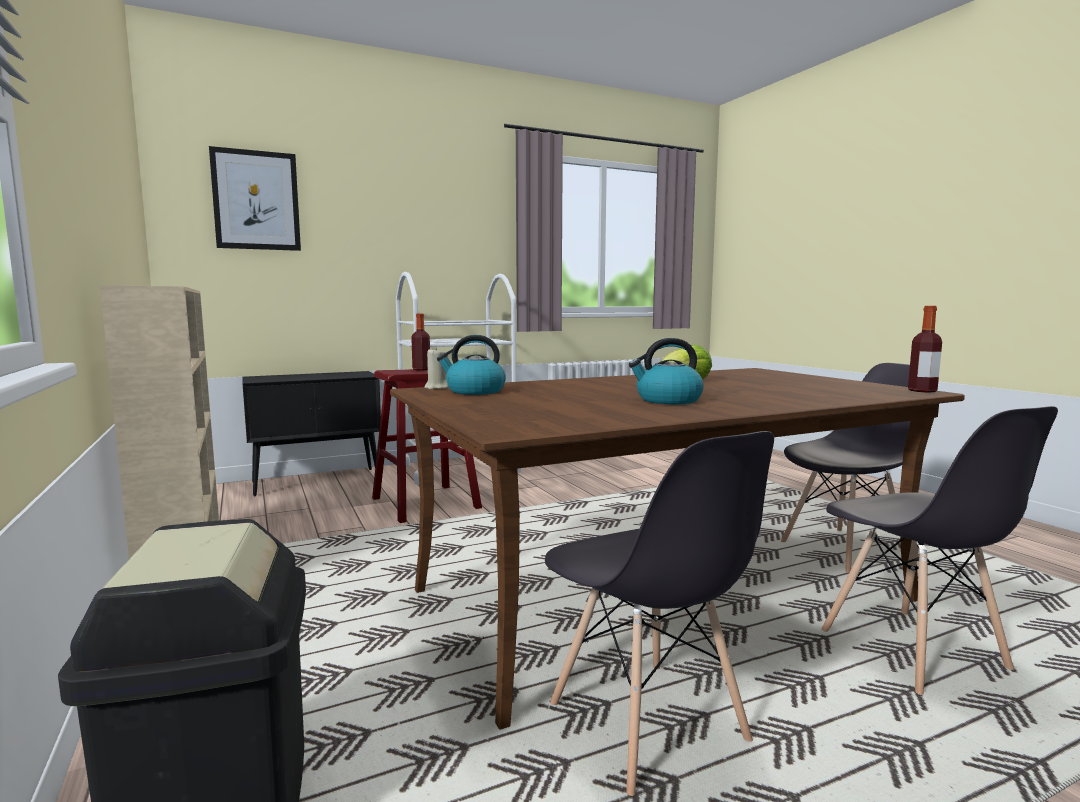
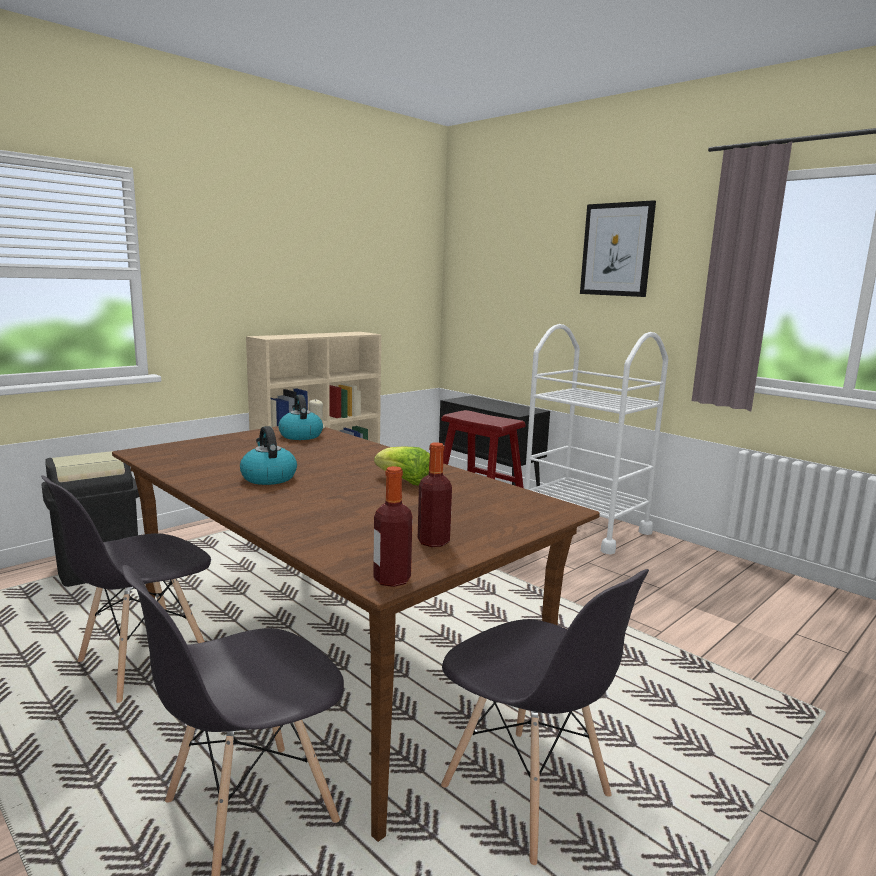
camera: 70 degrees right, 5 degrees up
(256, 200) = (497, 258): picture -> picture (617, 249)
(421, 369) = (487, 417): bottle -> bottle (433, 542)

